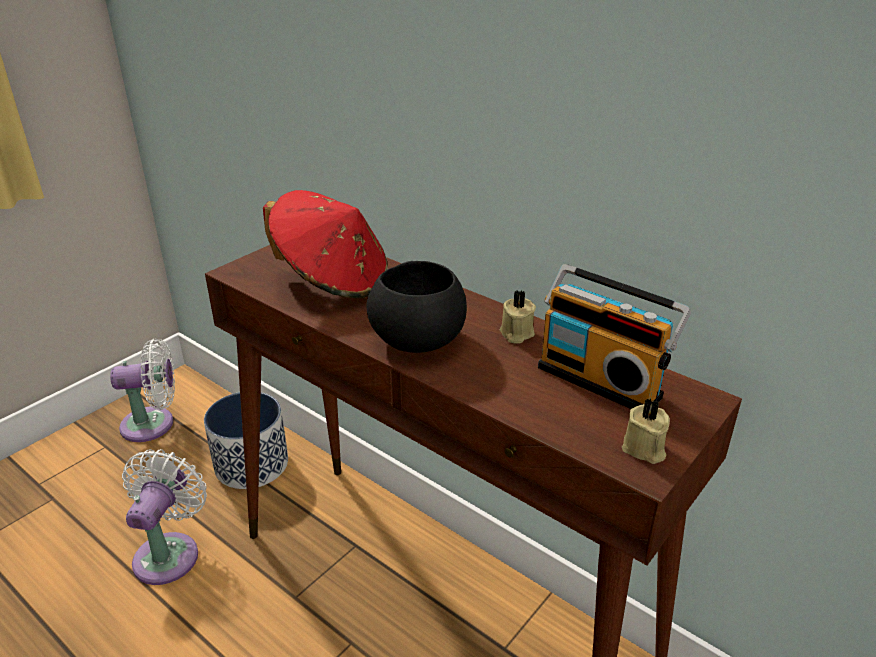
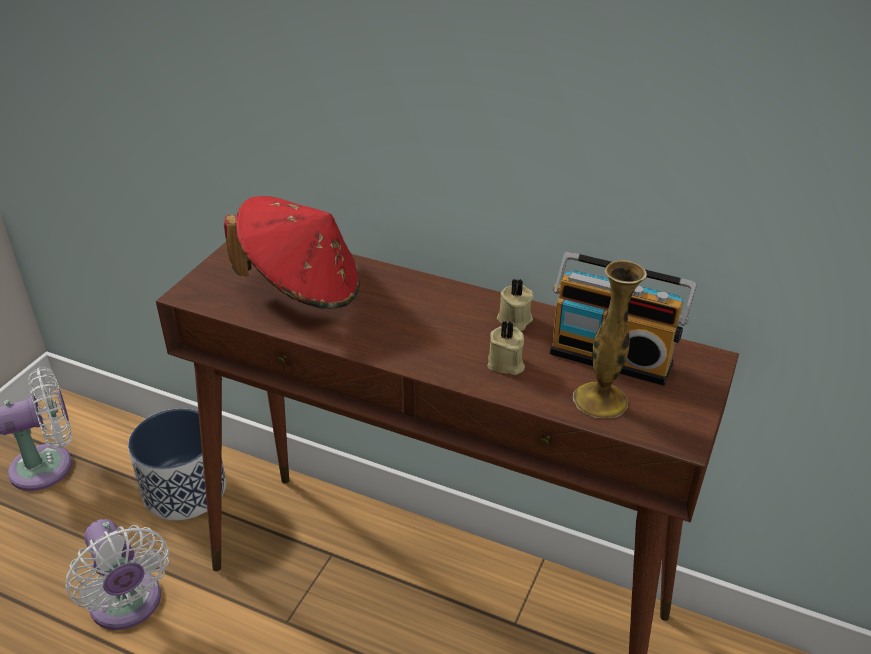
camera: 15 degrees left, 5 degrees up
(169, 552) = (128, 606): white fan -> white fan turned 150 degrees clockwise
(419, 339) = (422, 342): black bowl -> none
(572, 418) = (600, 400): none -> vase
(644, 449) = (673, 419): beige candle -> beige candle (506, 364)

